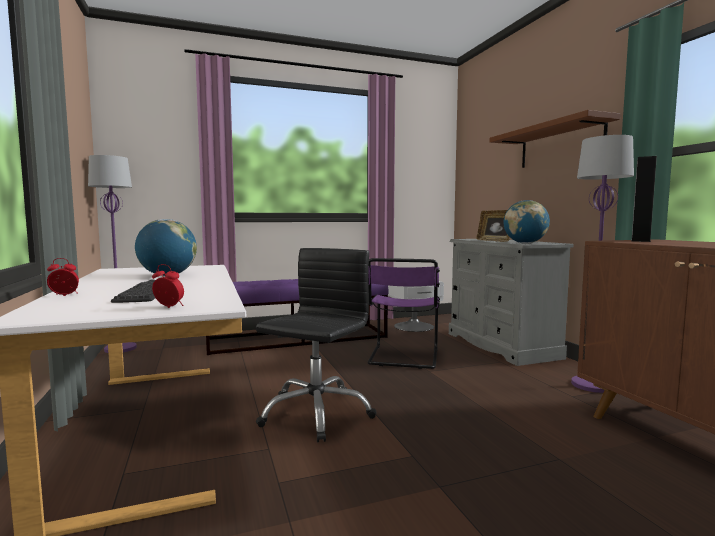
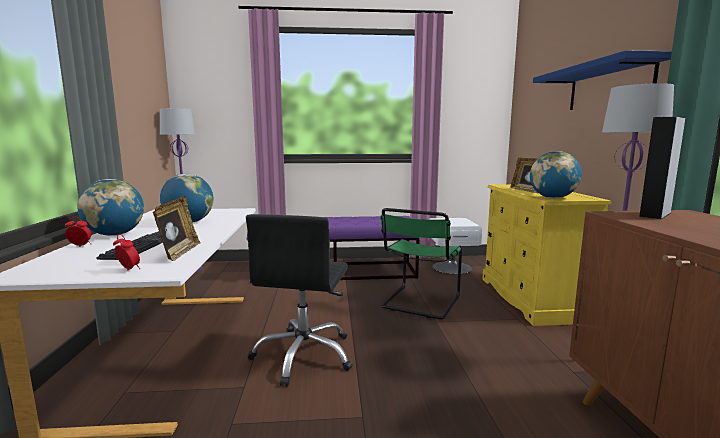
camera: 15 degrees right, 5 degrees up
(92, 286) = (115, 235): none -> globe
(204, 294) = (179, 253): none -> picture frame
(316, 413) = (304, 355): black office chair -> black office chair turned 150 degrees clockwise
(403, 358) = (420, 303): purple chair -> green chair
(501, 345) = (530, 298): grey dresser -> yellow dresser
(560, 145) = (608, 86): brown shelf -> blue shelf

